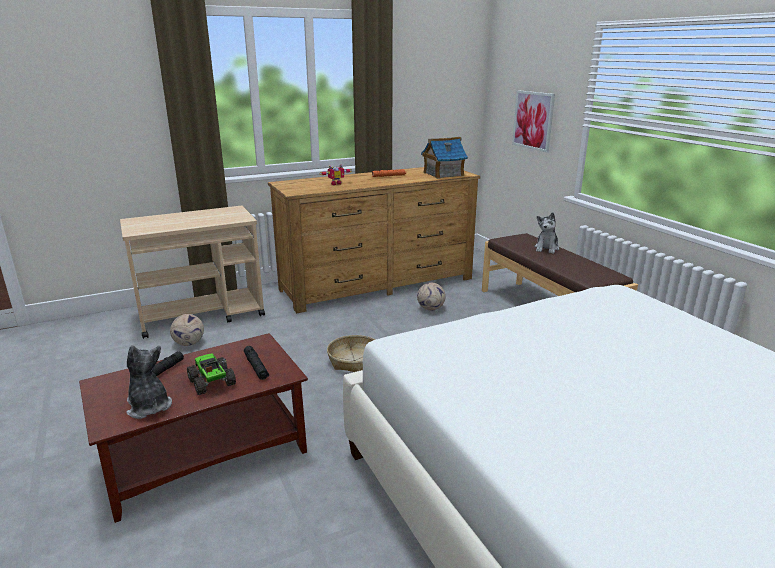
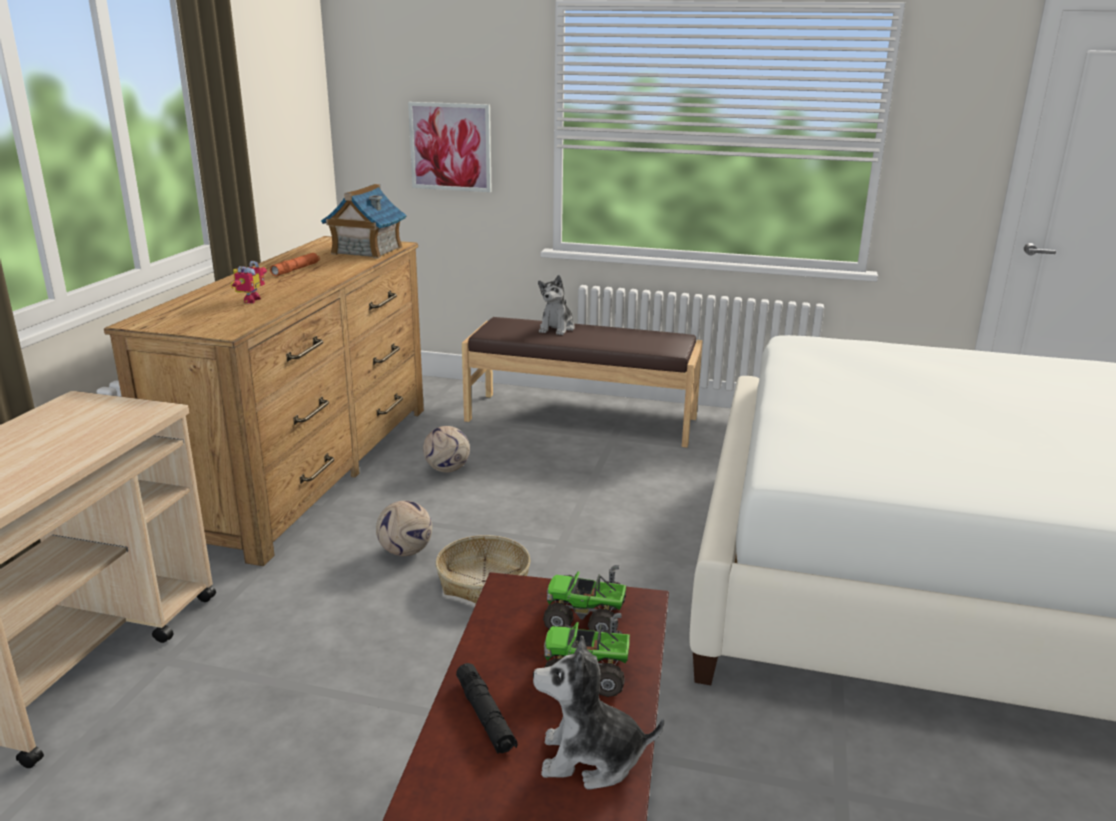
camera: 50 degrees left, 0 degrees up
(189, 344) = (160, 715): football -> football (405, 552)
(256, 367) = (586, 618): black flashlight -> toy truck
(546, 248) = (557, 328): plush toy -> plush toy turned 45 degrees clockwise

